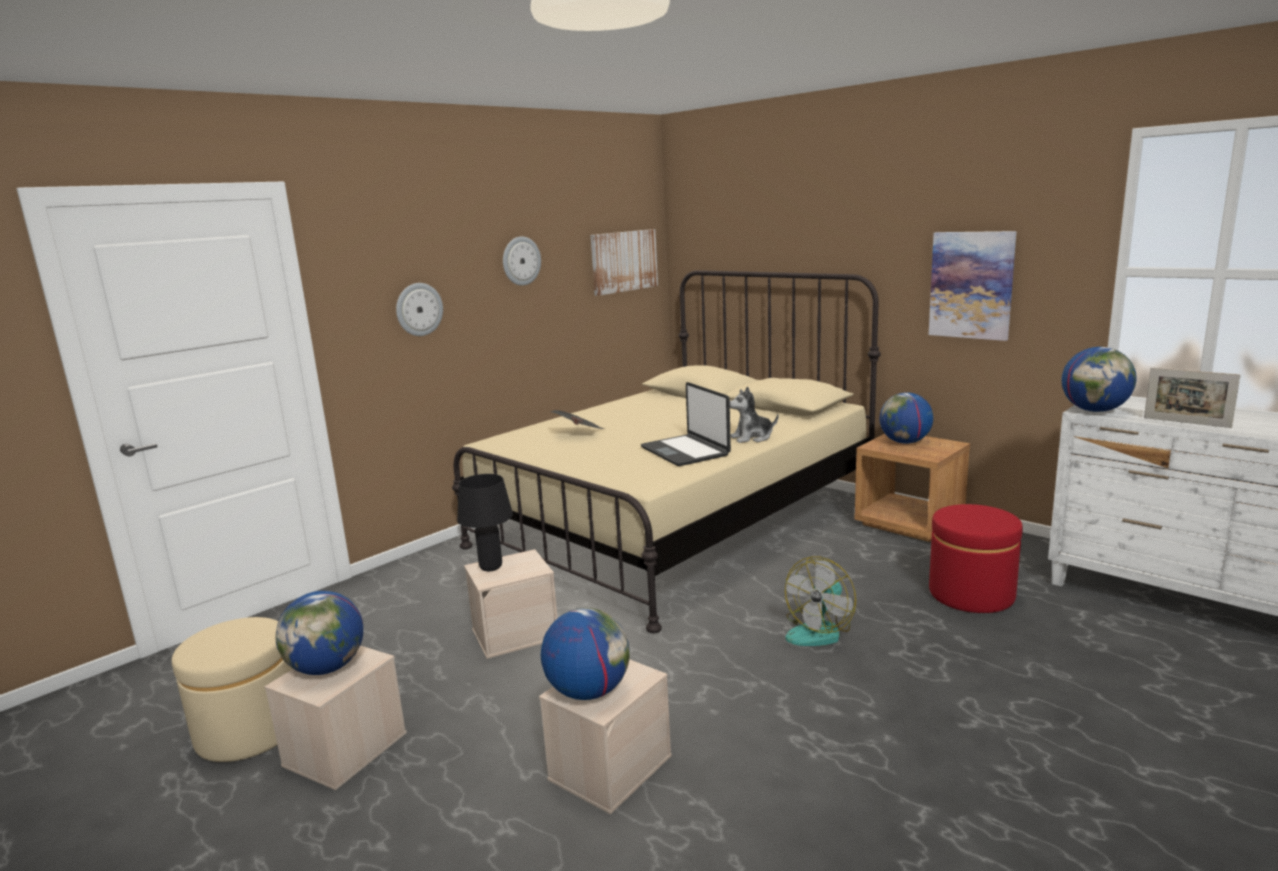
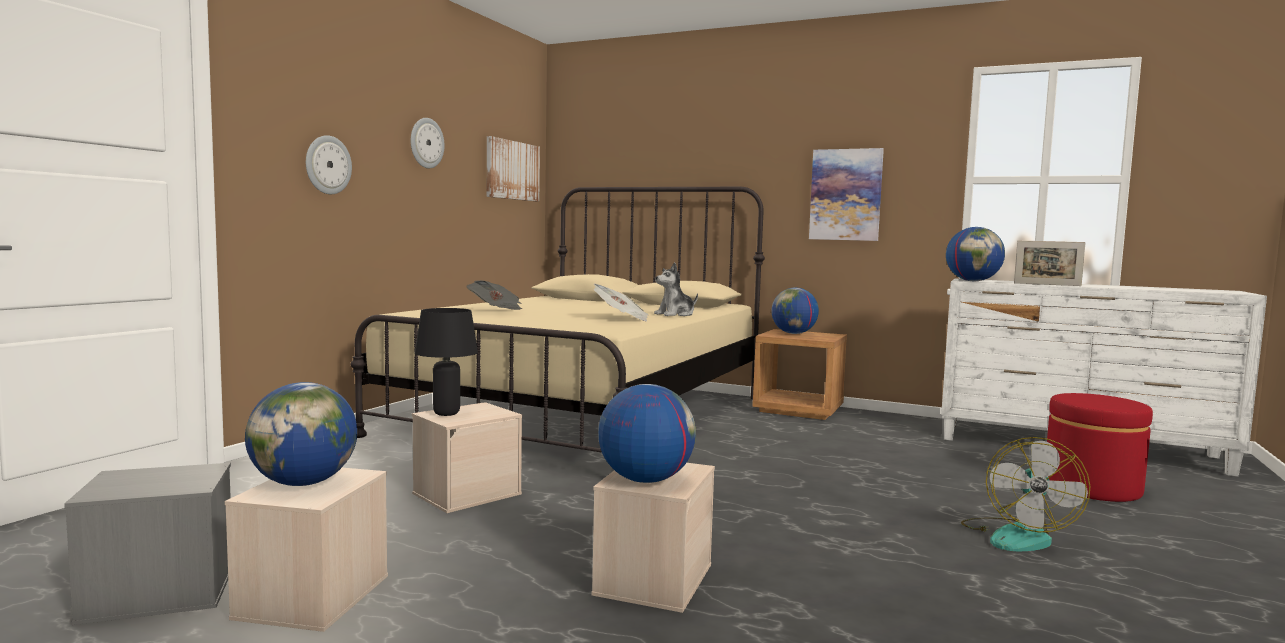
camera: 20 degrees left, 10 degrees down
(249, 730) = (157, 593): beige ottoman -> grey storage box
(685, 451) = (622, 319): laptop -> newspaper
(819, 631) = (779, 475): fan -> fan (1017, 536)
(971, 594) = (887, 447): red ottoman -> red ottoman (1092, 487)

